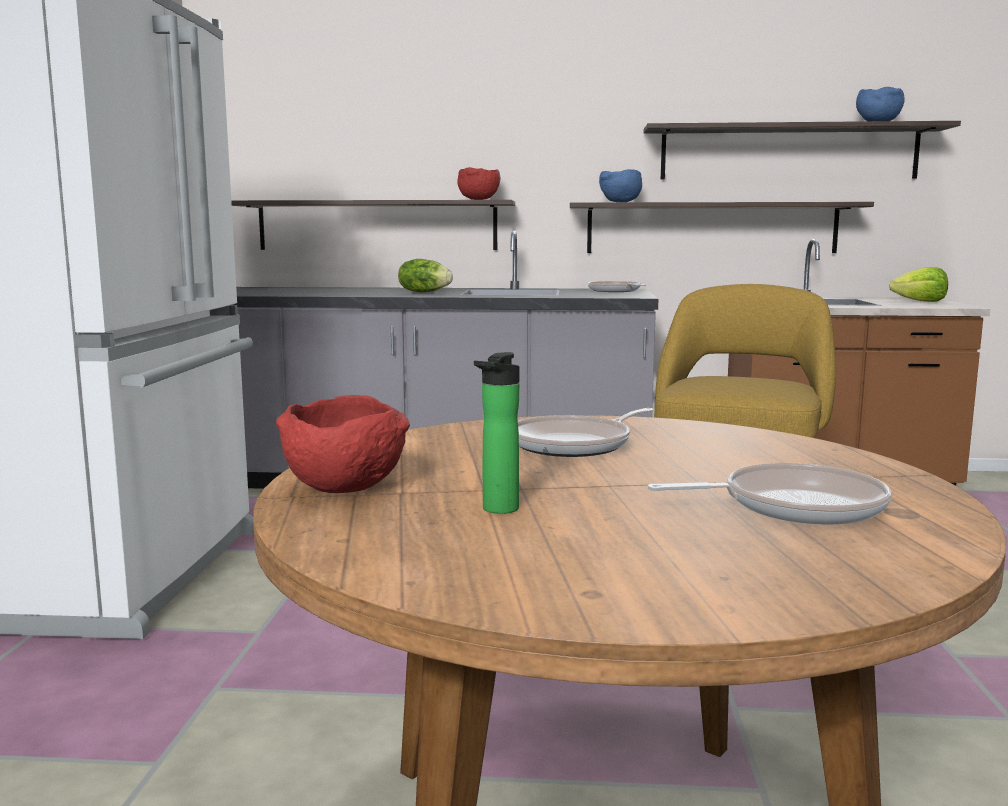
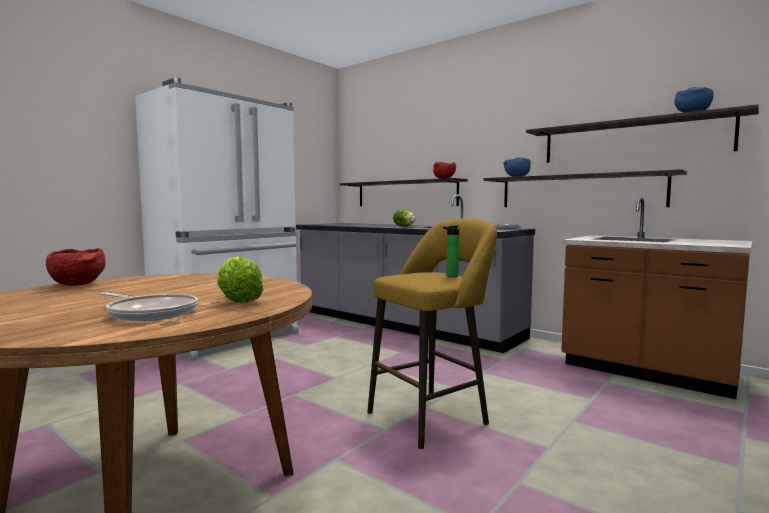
camera: 35 degrees right, 5 degrees down
(497, 510) = (75, 297): bottle -> bottle (450, 276)
(575, 445) = (207, 284): frying pan -> none
(920, 301) = (719, 242): lettuce -> lettuce (238, 300)

